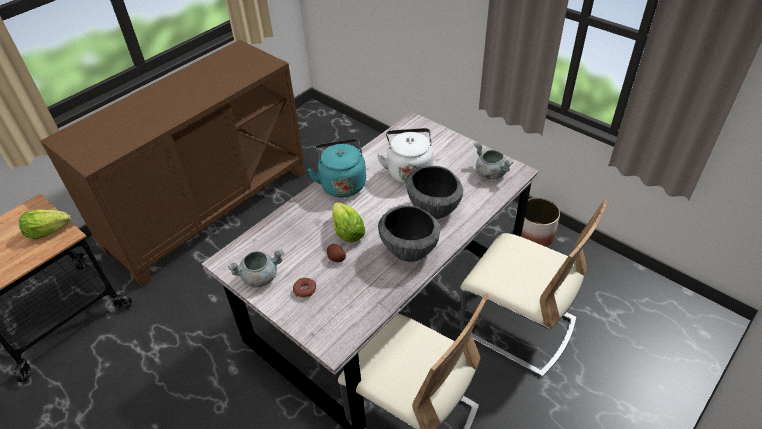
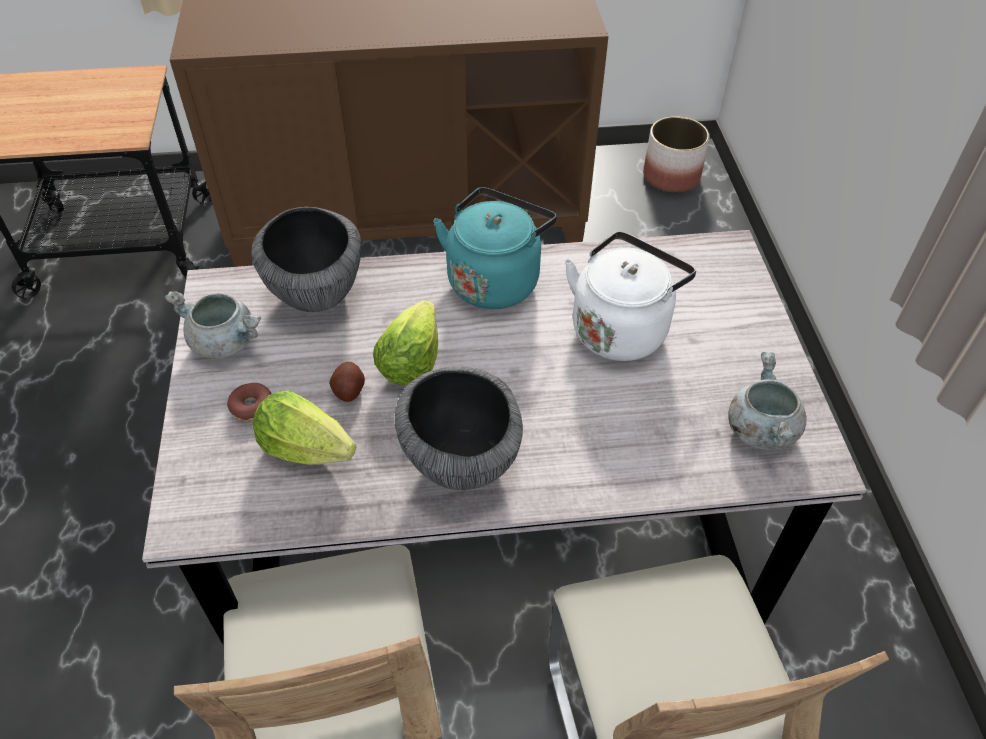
camera: 40 degrees right, 5 degrees up
(48, 231) = (119, 117): lettuce -> lettuce (305, 448)
(433, 210) = (582, 422): bowl -> bowl (316, 294)
(535, 235) = (856, 607): planter -> planter (672, 177)

